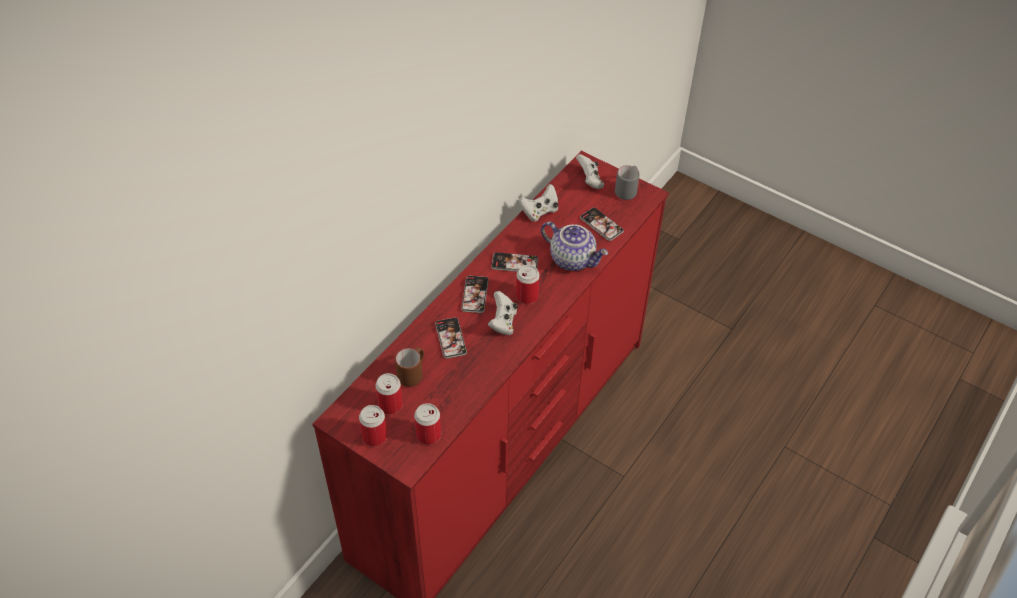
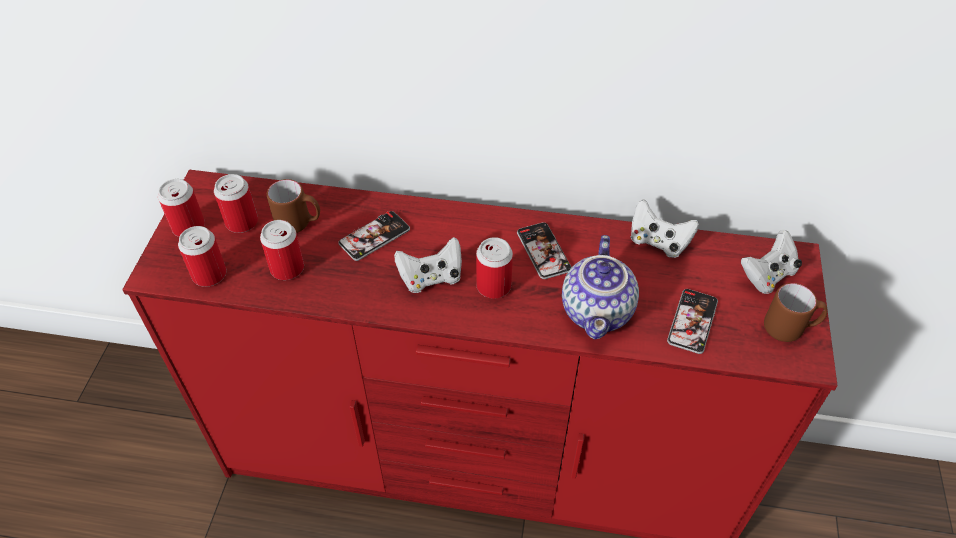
camera: 65 degrees right, 0 degrees up
(449, 391) = (287, 268): none -> can
(475, 295) = (461, 232): phone -> none
(627, 190) = (790, 328): grey mug -> brown mug

